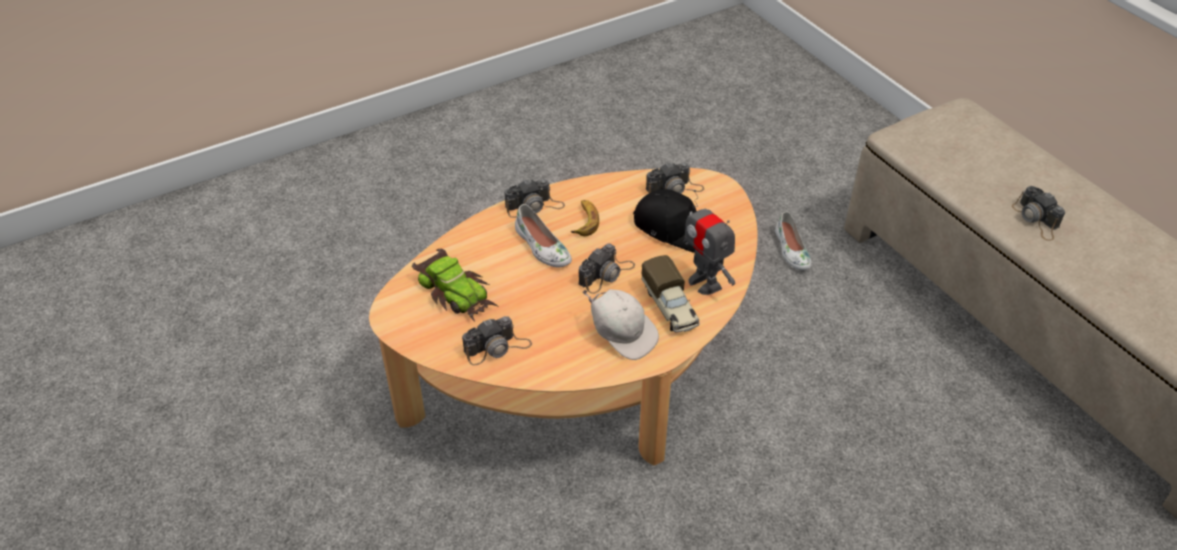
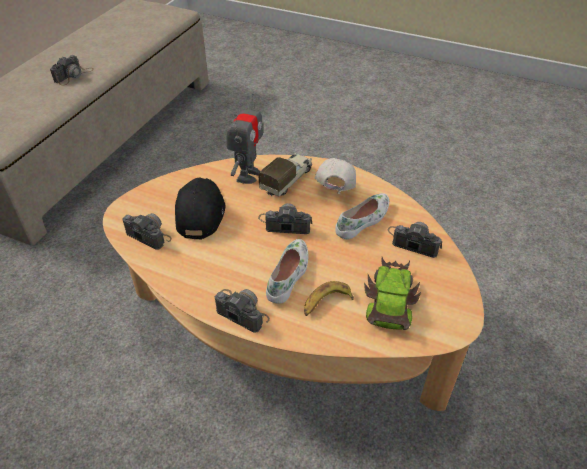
camera: 125 degrees left, 0 degrees up
(585, 221) = (233, 266): banana -> banana (326, 303)
(791, 250) = (76, 265): white shoe -> white shoe (363, 220)

